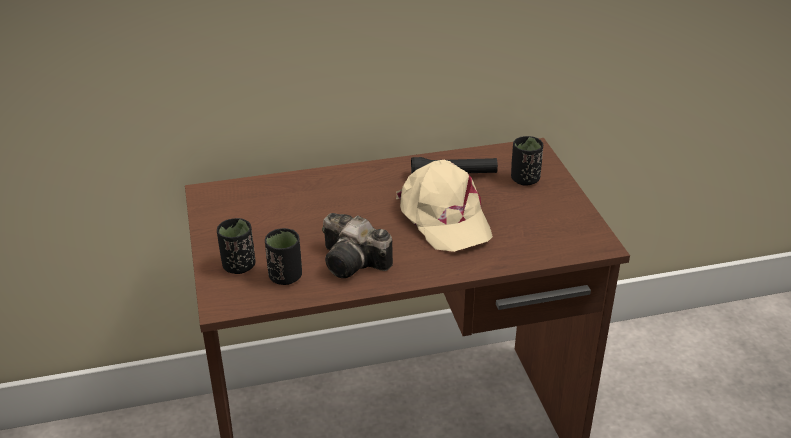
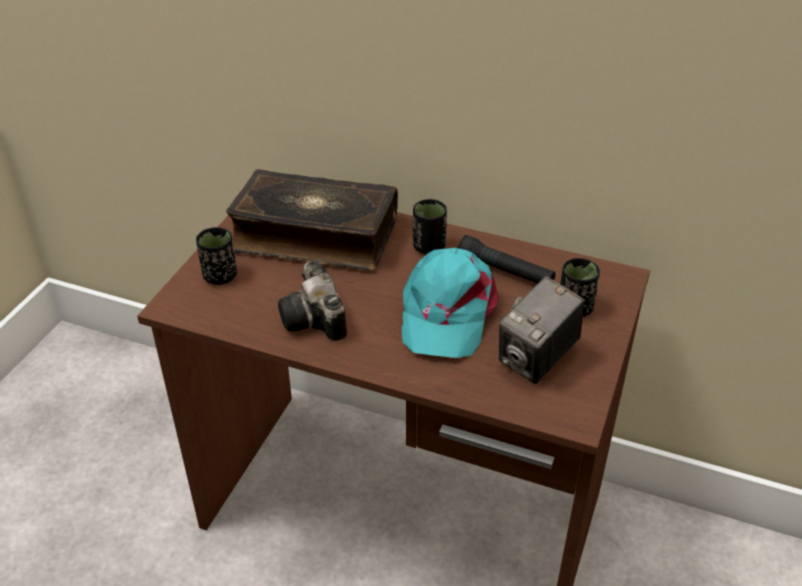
camera: 35 degrees right, 5 degrees up
(283, 206) = (314, 235): none -> book
(285, 277) = (245, 305): black cup -> black cup (429, 247)
(444, 217) = (446, 312): beige cap -> turquoise cap
(537, 220) = (537, 359): none -> camera

